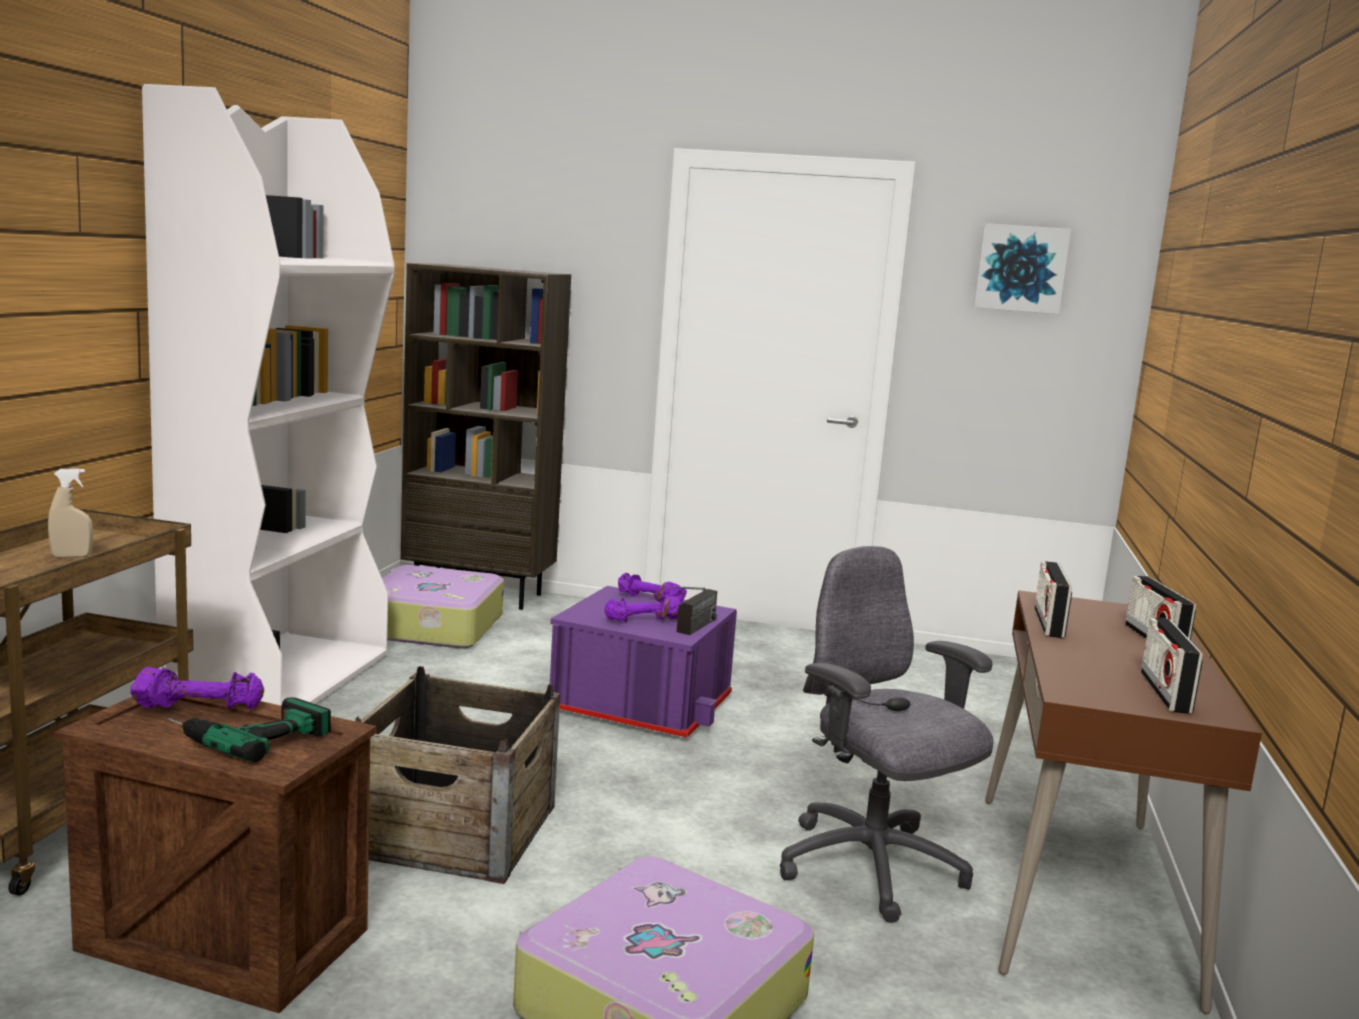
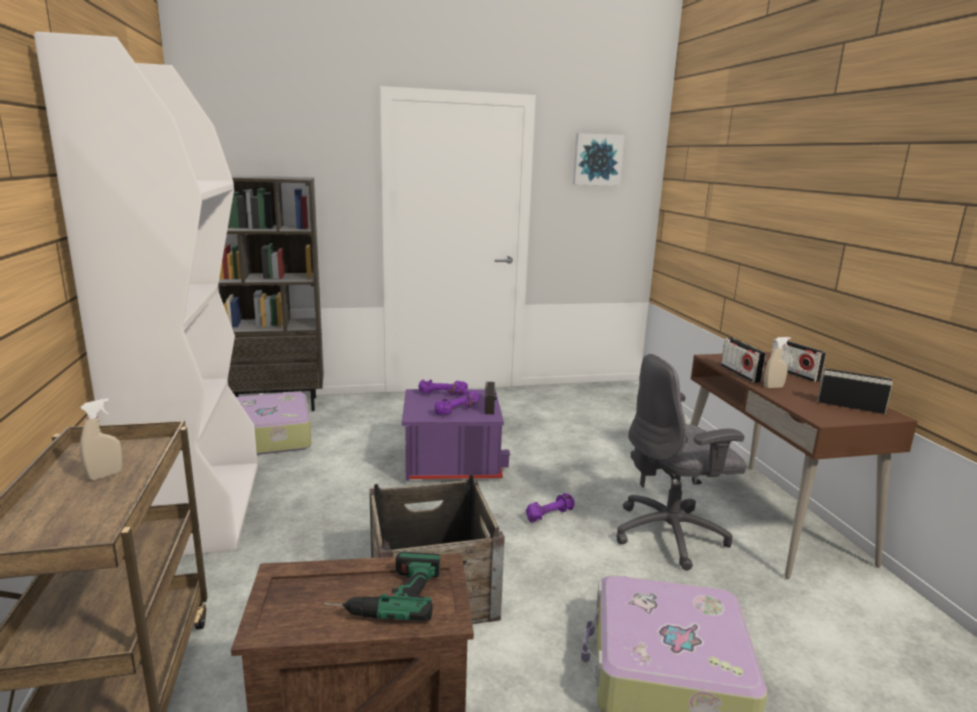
camera: 25 degrees left, 5 degrees up
(200, 707) = (319, 580): purple dumbbell -> purple dumbbell (549, 515)
(872, 869) = (671, 534): grey office chair -> grey office chair turned 45 degrees counterclockwise
(1072, 647) = (773, 387): none -> beige spray bottle
(1165, 692) = (850, 406): radio -> radio turned 135 degrees clockwise

